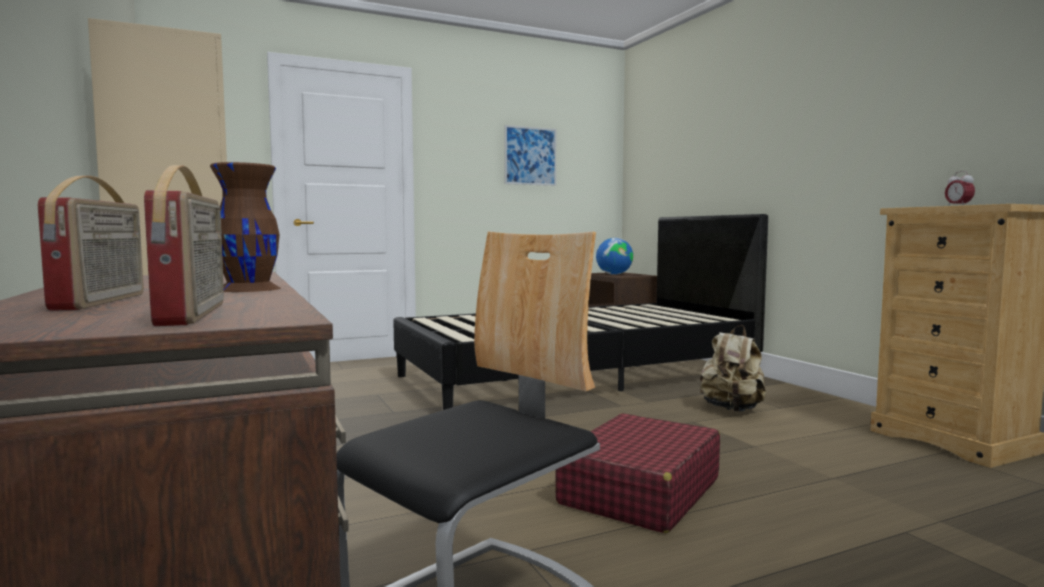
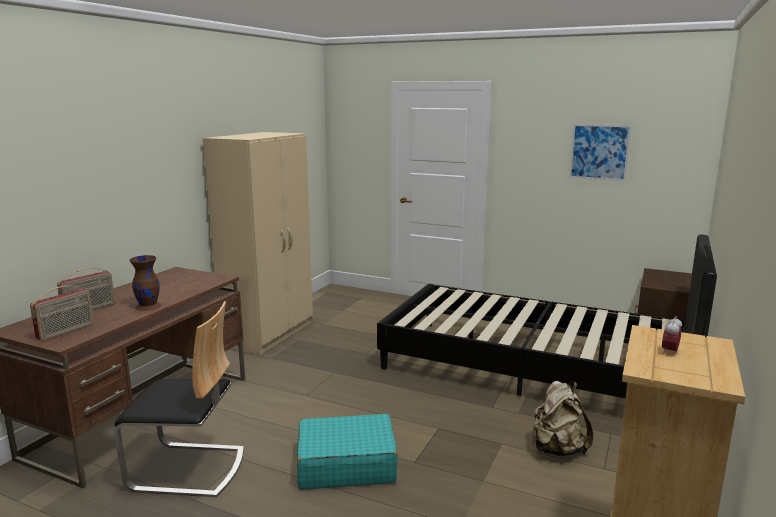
camera: 50 degrees right, 10 degrees up
(614, 274) = (664, 278): globe -> none
(639, 492) = (346, 464): red suitcase -> turquoise suitcase

